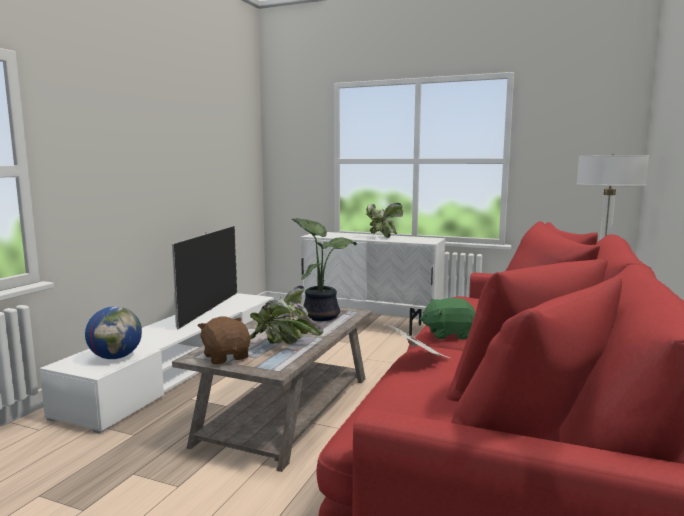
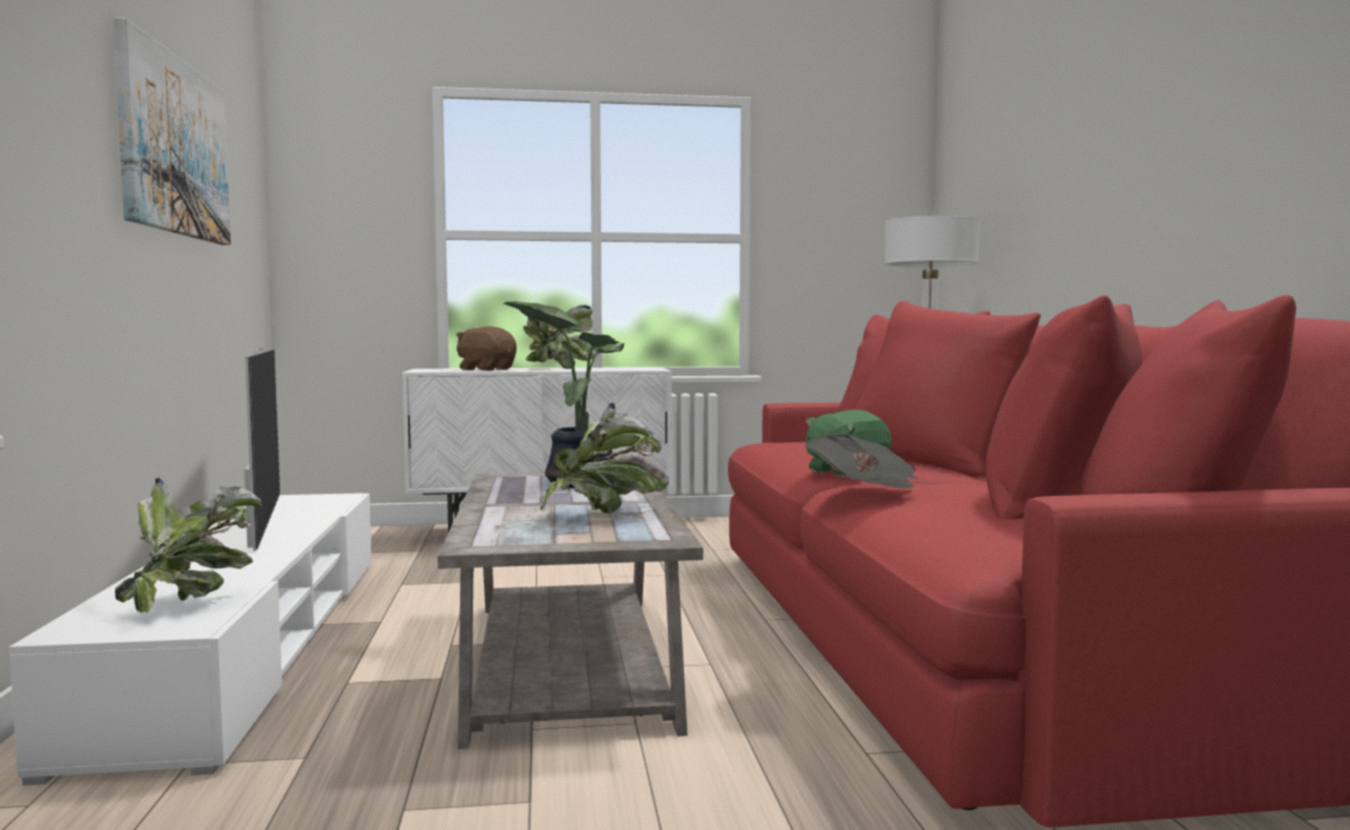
camera: 30 degrees left, 5 degrees down
(116, 357) = (191, 603): globe -> potted plant
(184, 136) = (174, 147): none -> picture
(226, 357) = (535, 538): brown plush toy -> brown plush toy (486, 369)

